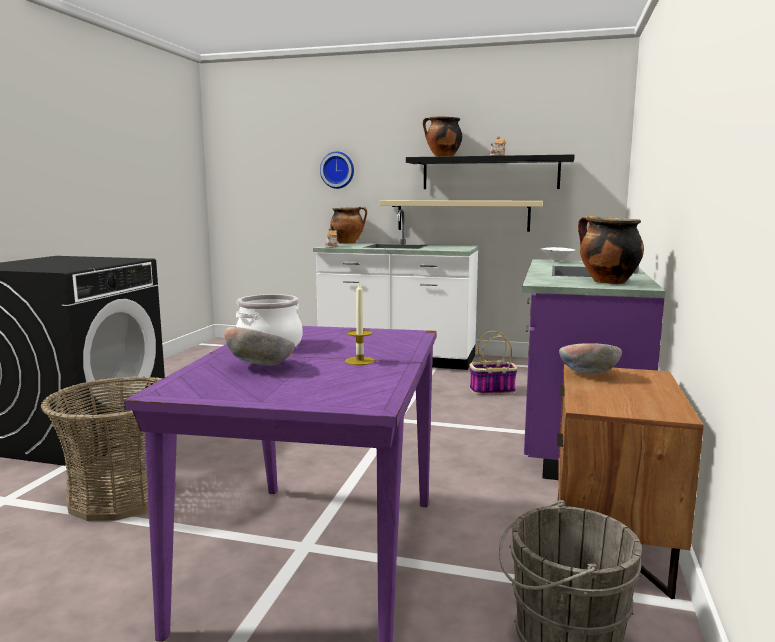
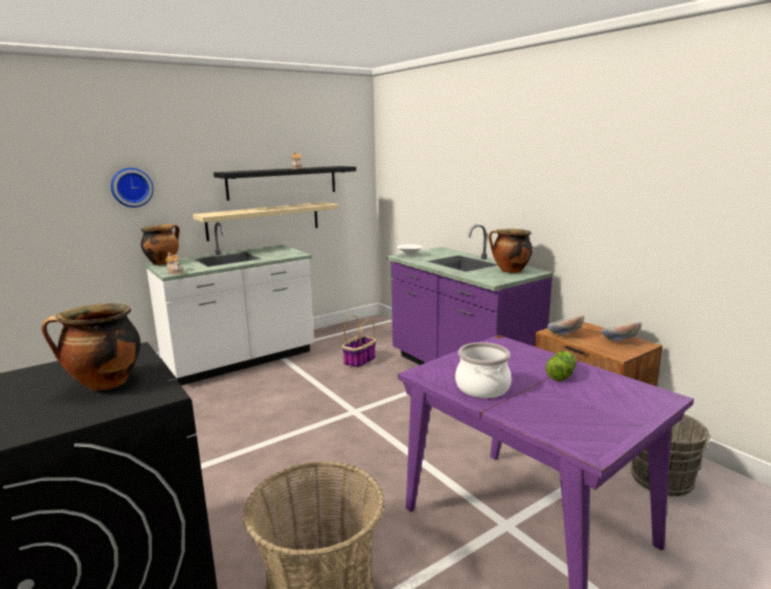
camera: 50 degrees left, 5 degrees up
(260, 367) = (547, 405): bowl -> bowl (619, 341)
(360, 361) = (562, 374): candle -> lettuce
(442, 157) = (249, 171): cooking pot -> cooking pot (104, 384)

